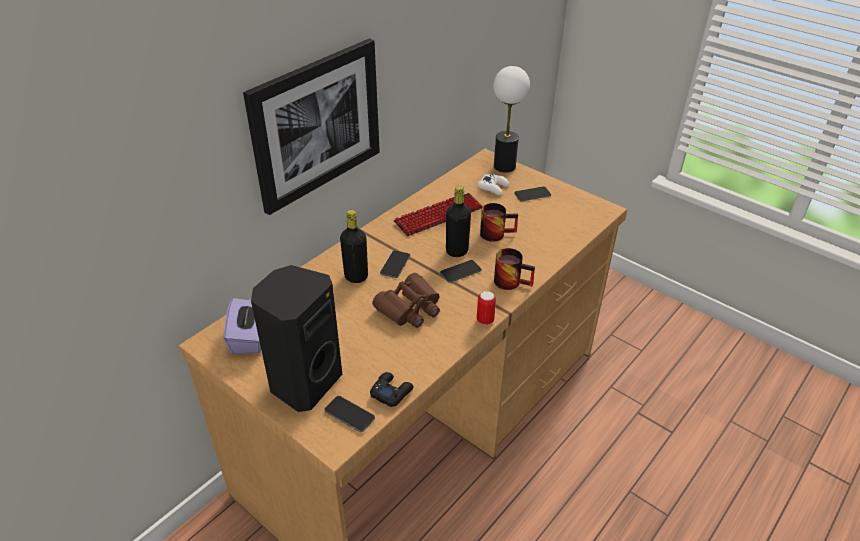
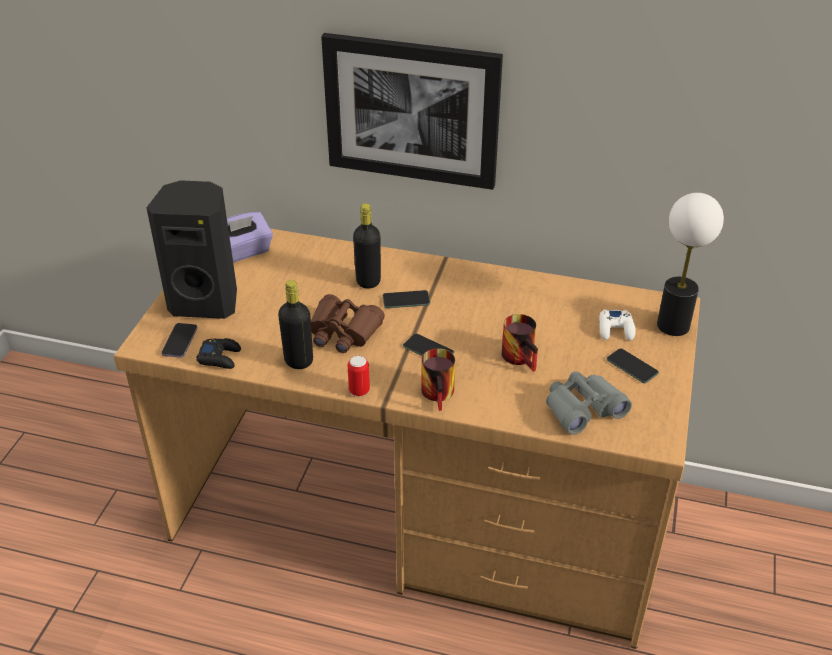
camera: 65 degrees right, 0 degrees up
(439, 215) = (518, 303): keyboard -> none
(457, 251) = (462, 336): black bottle -> black bottle (298, 361)
(560, 226) = (583, 409): none -> grey binoculars

